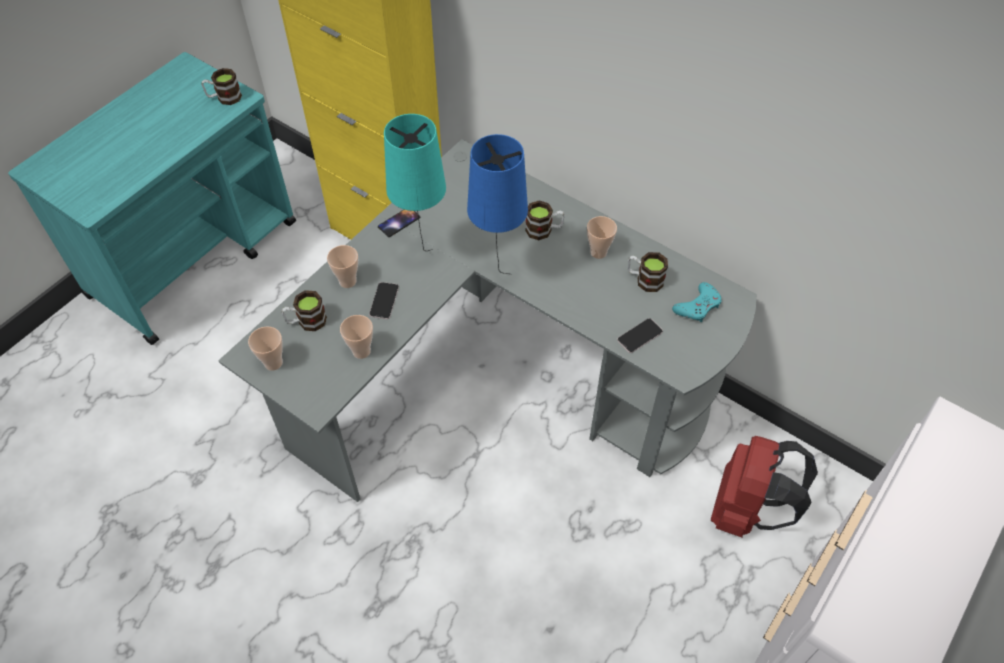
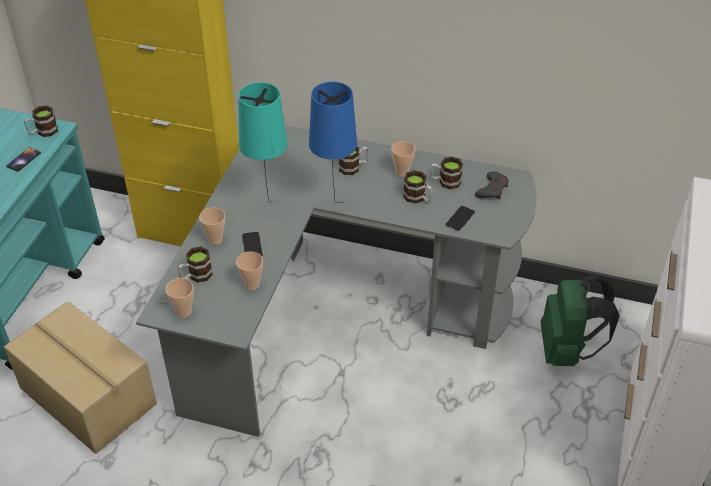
camera: 20 degrees left, 10 degrees down
(207, 398) = (87, 397): none -> cardboard box
(399, 222) = (235, 189): phone -> phone (23, 159)
(601, 293) = (418, 198): none -> mug
(698, 306) = (492, 189): turquoise game controller -> grey game controller
(746, 510) = (567, 350): red backpack -> green backpack

